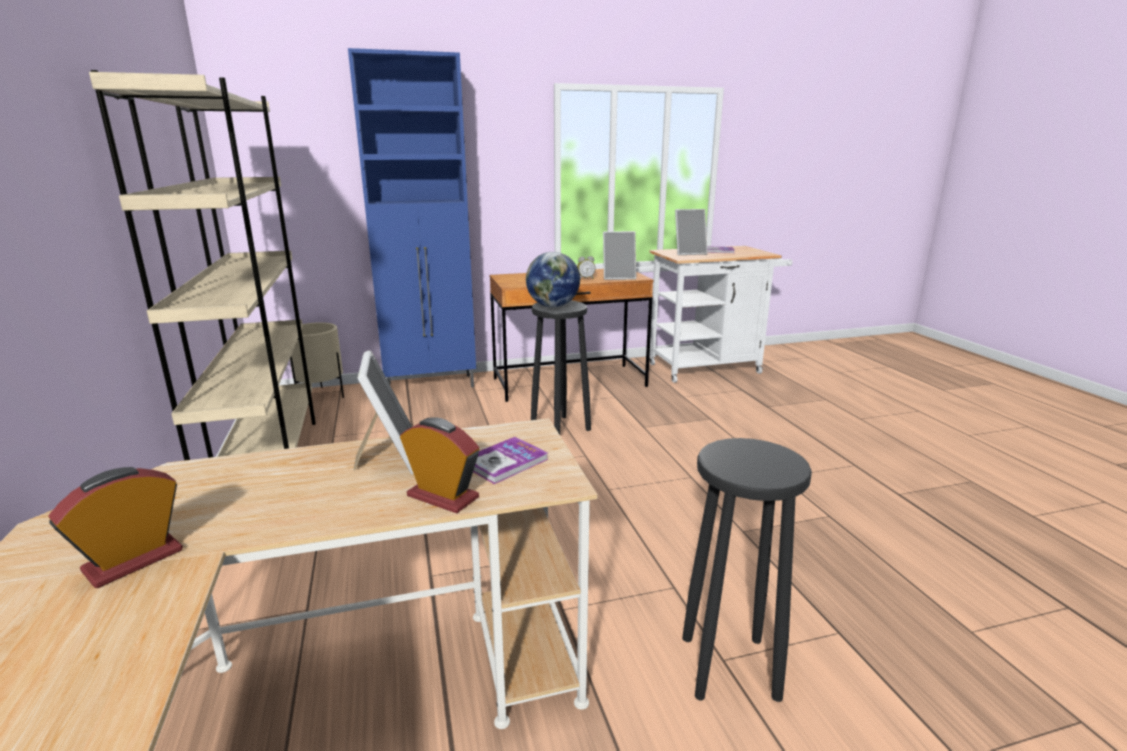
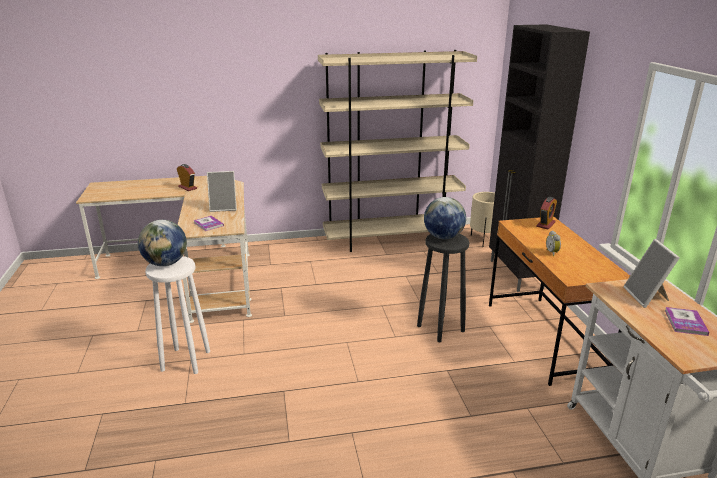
camera: 95 degrees right, 5 degrees up
(432, 385) = (516, 275): blue cabinet -> black cabinet
(443, 497) = (191, 216): alarm clock -> alarm clock (545, 224)
(618, 277) = (567, 269): picture frame -> none
(729, 668) = (185, 360): black stool -> white stool
(747, 467) = (166, 263): none -> globe

